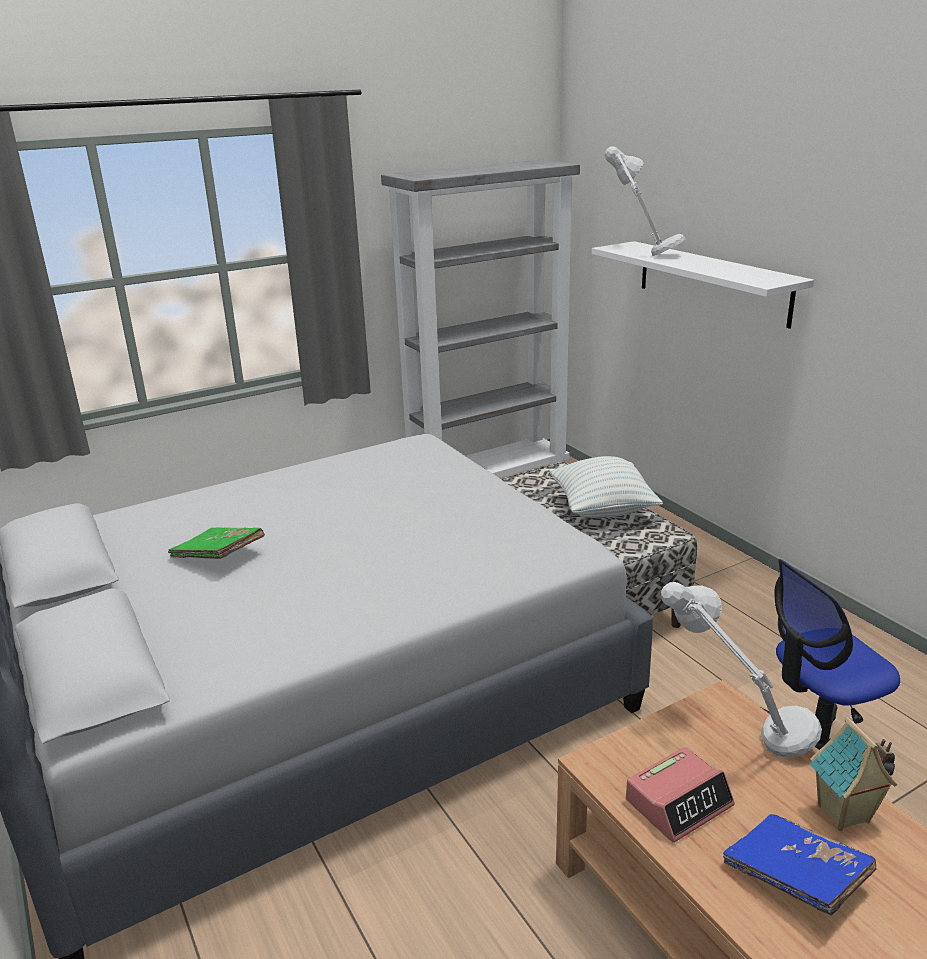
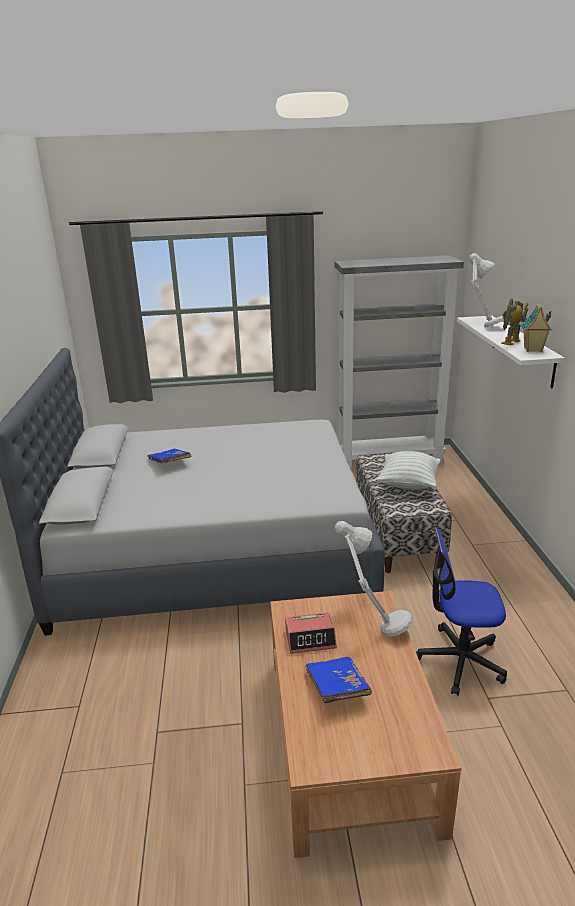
camera: 25 degrees right, 0 degrees up
(218, 556) = (169, 463): green book -> blue book
(717, 269) = (511, 342): none -> toy robot
(843, 815) = (391, 671): toy house -> toy house (532, 350)

